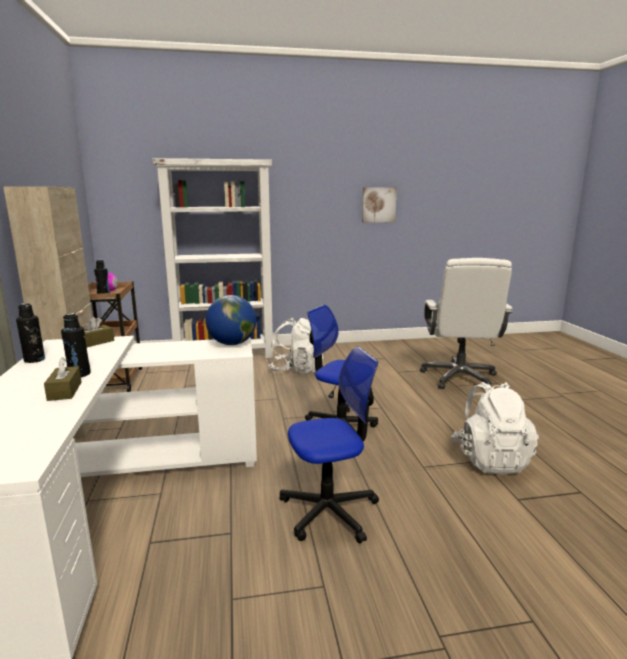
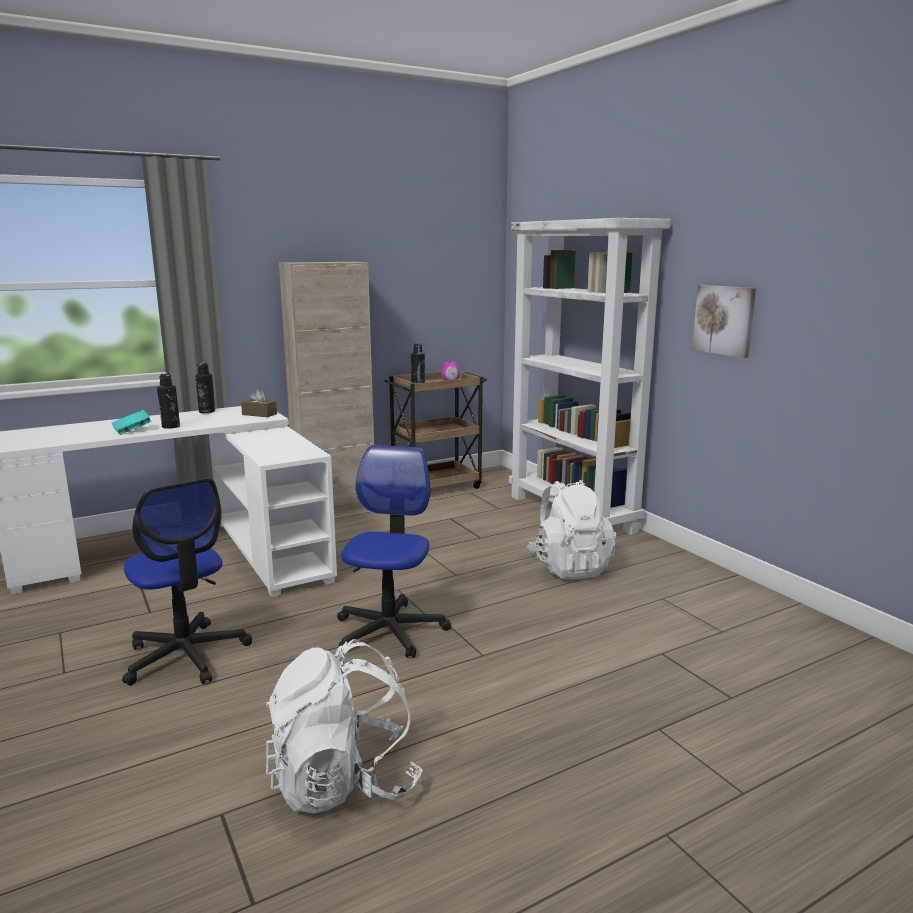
camera: 70 degrees right, 0 degrees up
(65, 391) = (132, 431): brown tissue box -> turquoise book
(232, 344) = (300, 453): globe -> none
(378, 204) = (855, 307): picture -> picture (724, 320)
(459, 378) = (712, 732): white office chair -> none

